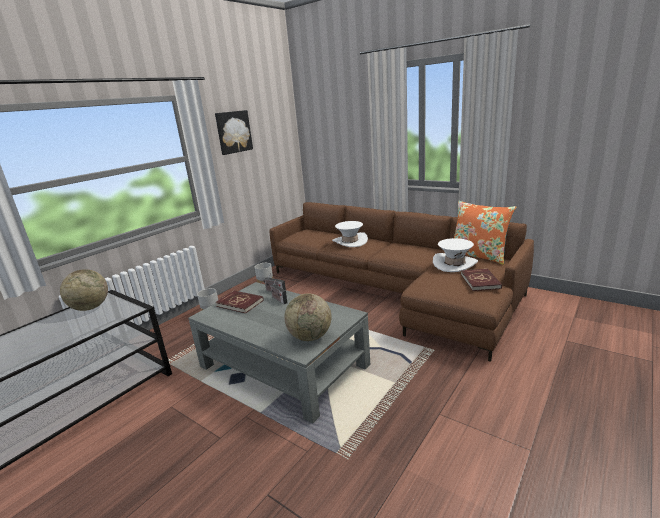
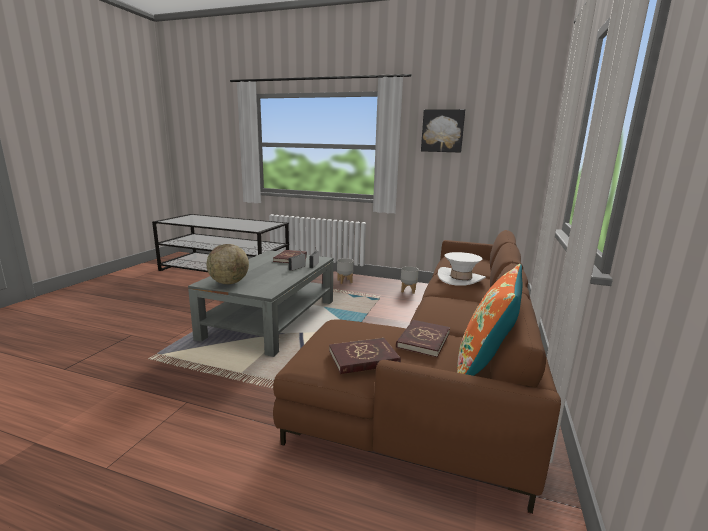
camera: 70 degrees right, 5 degrees down
(90, 308) = (262, 223): globe -> none
(454, 264) = (423, 340): white hat -> red book

